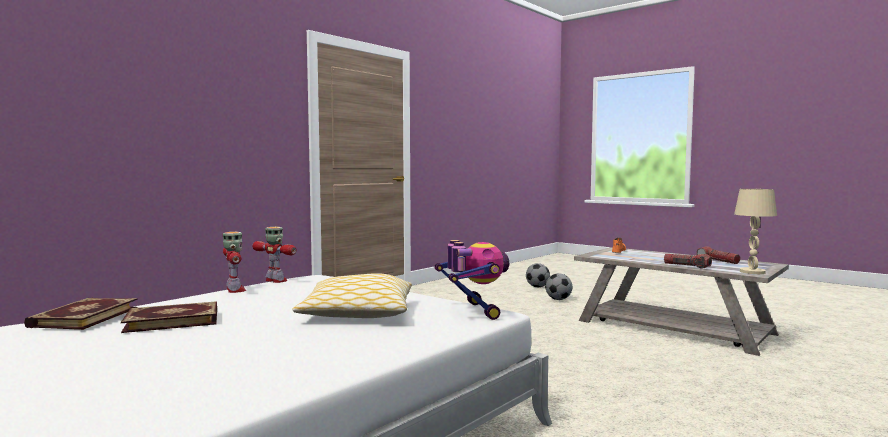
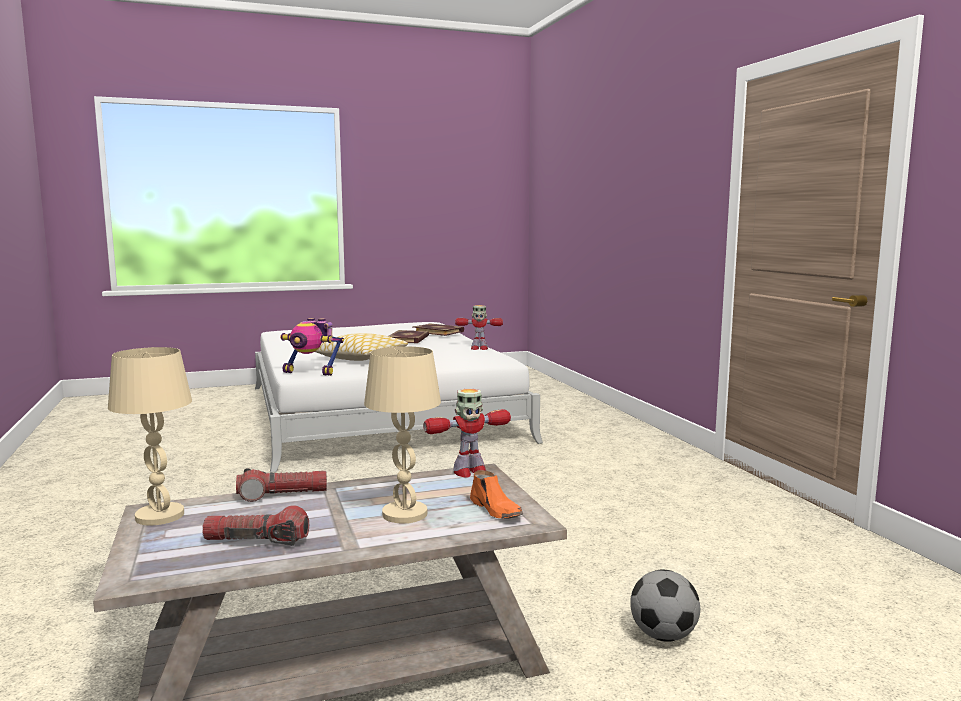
camera: 120 degrees right, 5 degrees up
(276, 281) = (499, 354): toy robot -> toy robot (469, 472)
(537, 287) = (832, 666): football -> none
(651, 256) = (404, 514): none -> beige table lamp

